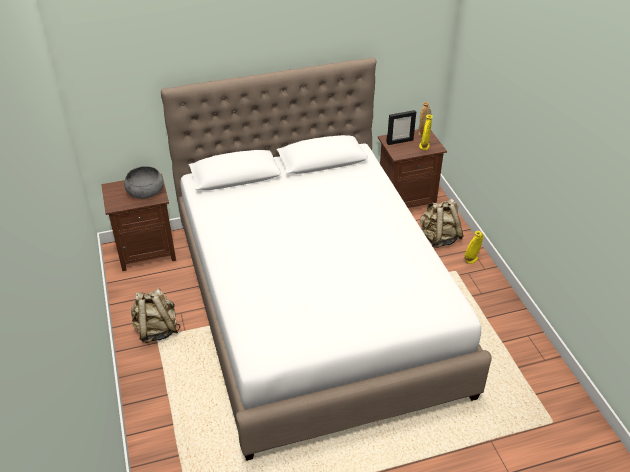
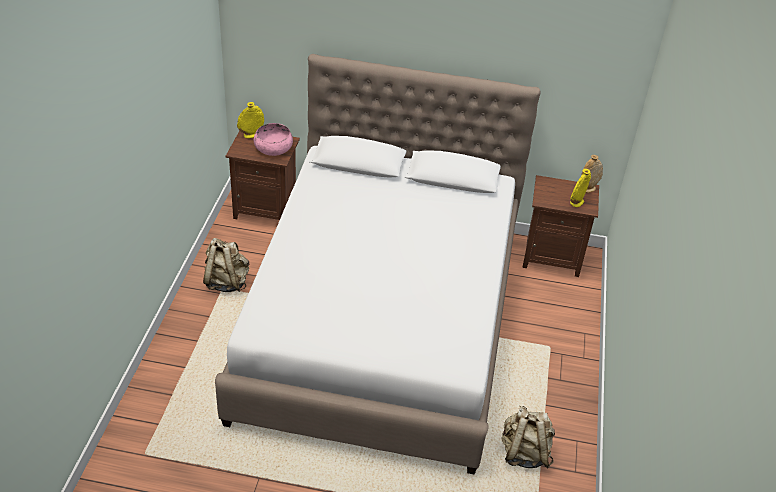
camera: 25 degrees right, 0 degrees up
(145, 191) = (273, 148): grey bowl -> pink bowl
(399, 141) = (555, 188): picture frame -> none
(439, 238) = (558, 308): beige backpack -> beige backpack (524, 453)
(471, 259) = (576, 342): yellow vase -> yellow vase (251, 135)

